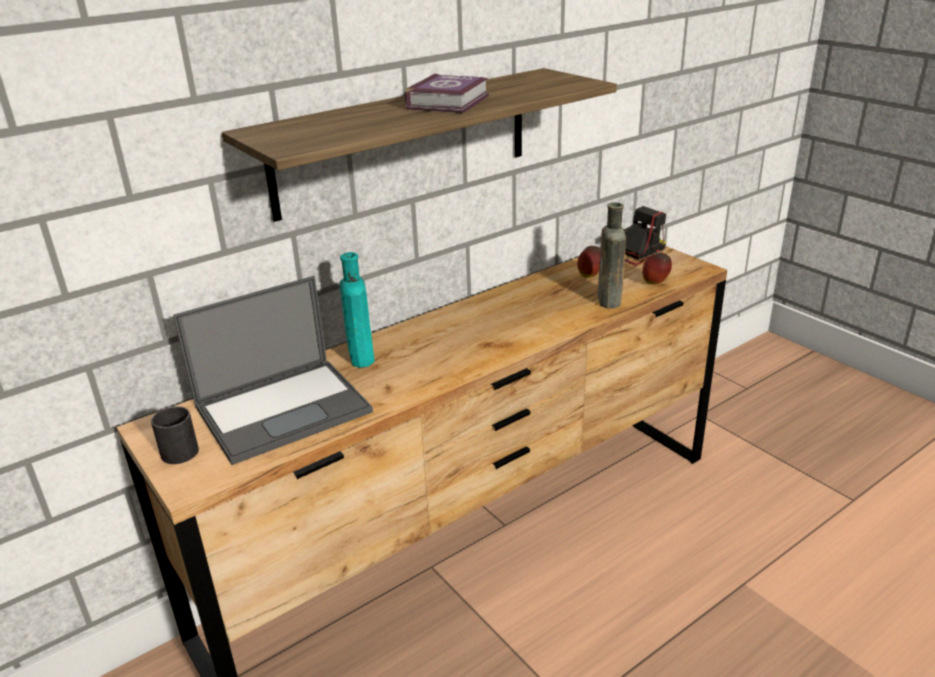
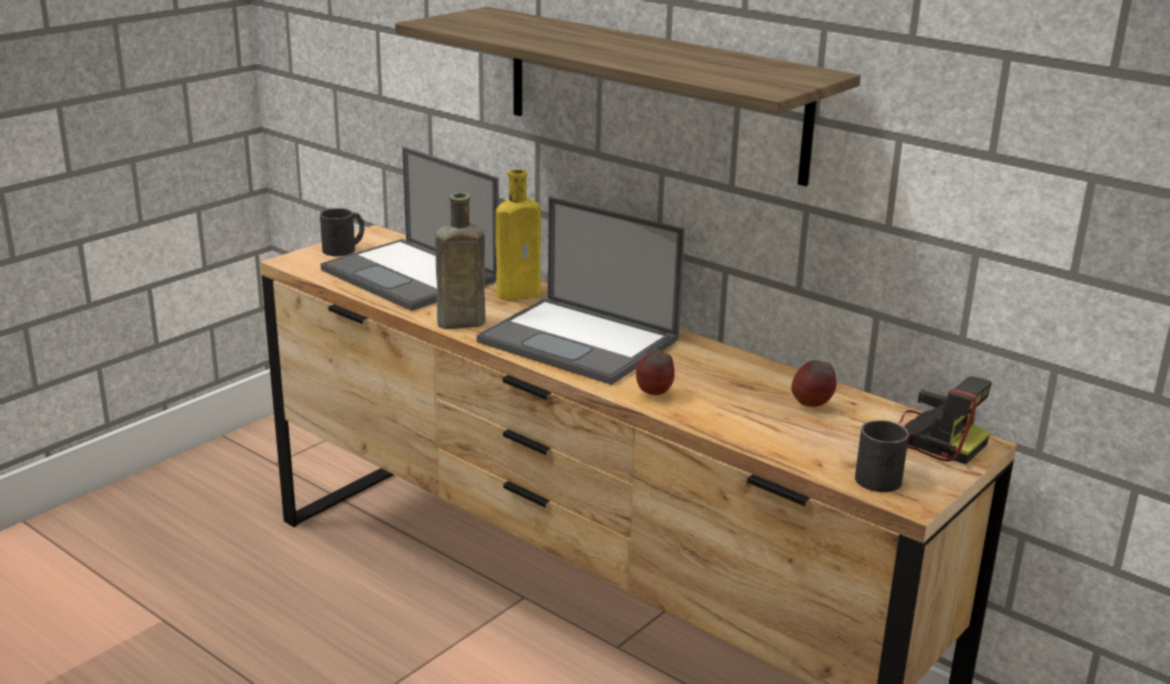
camera: 75 degrees right, 5 degrees down
(360, 355) = (521, 293): turquoise bottle -> yellow bottle
(450, 102) = (628, 49): book -> none
(469, 338) = (581, 341): none -> laptop
(609, 301) = (732, 423): brown bottle -> brown bottle (457, 323)
(655, 283) = (820, 457): apple -> apple (654, 394)
(676, 270) = (884, 476): none -> black mug

